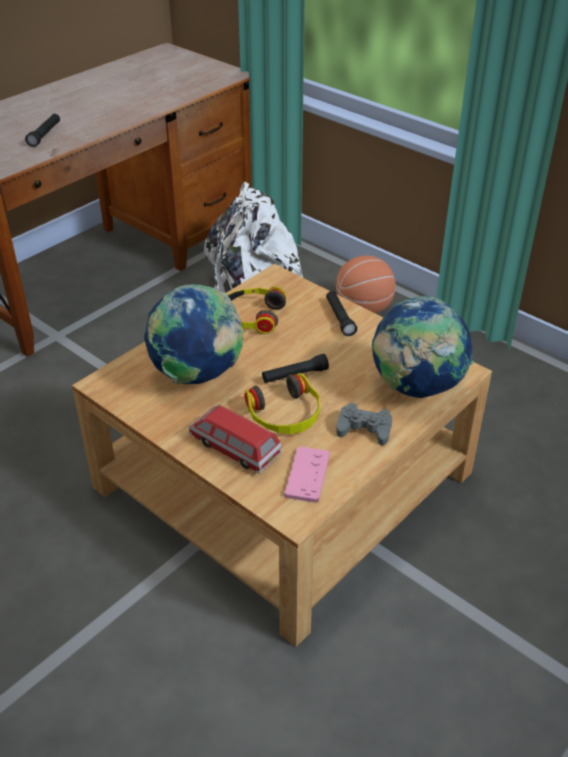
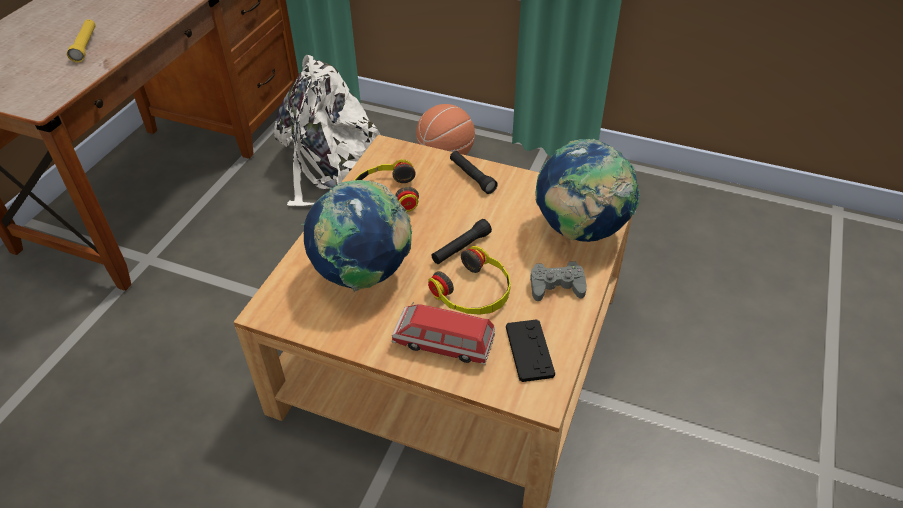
camera: 20 degrees left, 5 degrees up
(45, 135) = (85, 46): black flashlight -> yellow flashlight
(307, 475) = (529, 351): pink game controller -> black game controller

